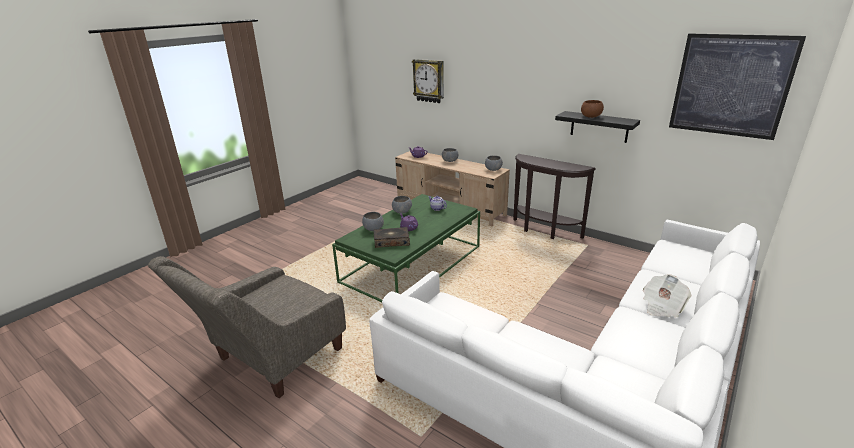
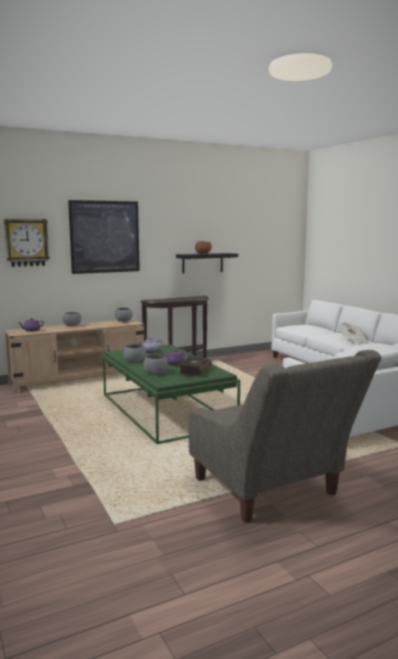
camera: 65 degrees left, 15 degrees down
(730, 85) = (271, 223): picture -> picture (105, 237)

